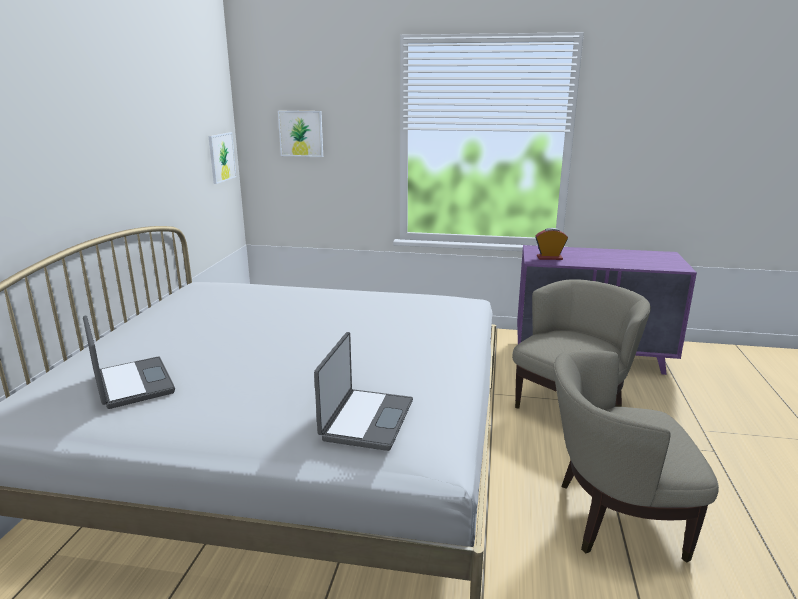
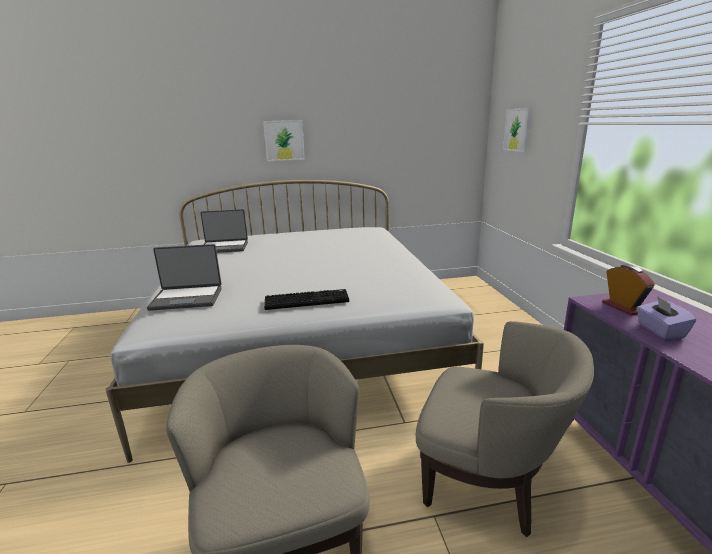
camera: 70 degrees right, 0 degrees up
(131, 384) = (224, 247): laptop -> laptop turned 45 degrees clockwise
(221, 157) = (458, 147): picture -> picture (284, 140)
(439, 348) = (307, 300): none -> keyboard
(585, 261) = (660, 331): none -> purple tissue box

